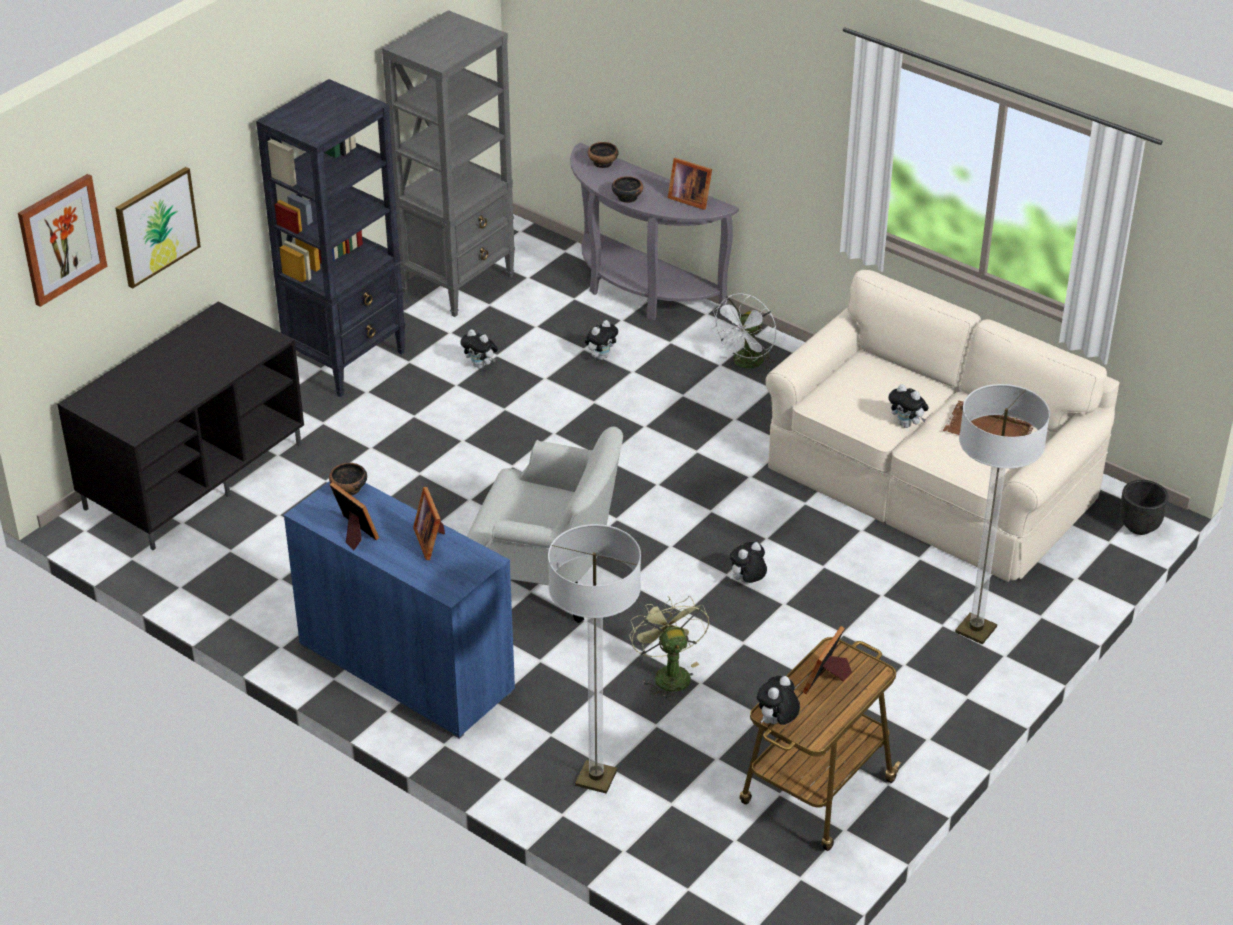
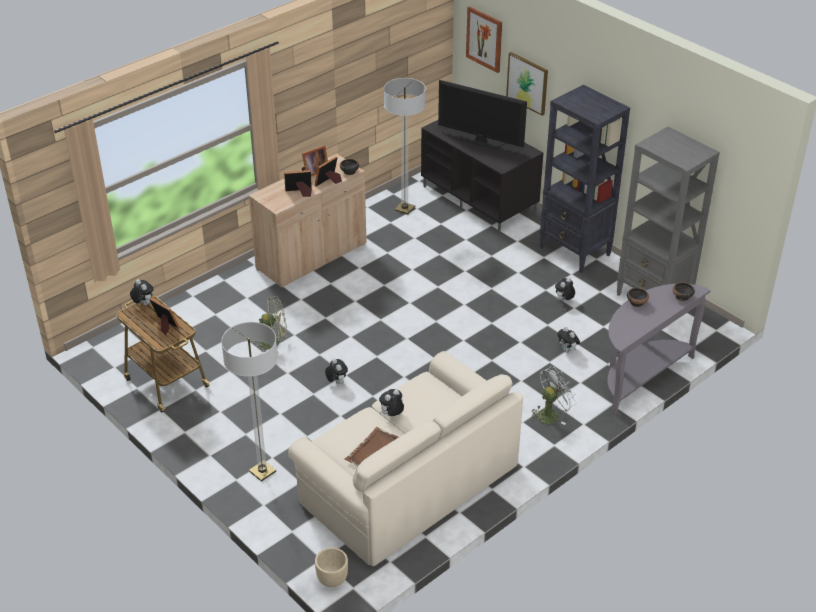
camera: 100 degrees right, 0 degrees up
(181, 371) = (480, 140): none -> television
(406, 667) = (312, 256): blue cabinet -> beige cabinet
(546, 577) = (364, 307): white armchair -> none
(596, 778) = (211, 309): floor lamp -> floor lamp (404, 209)
(689, 199) = (633, 329): picture frame -> picture frame (329, 182)
(746, 364) = (551, 414): white fan -> white fan turned 105 degrees clockwise
(1140, 527) = (332, 580): black planter -> beige planter

